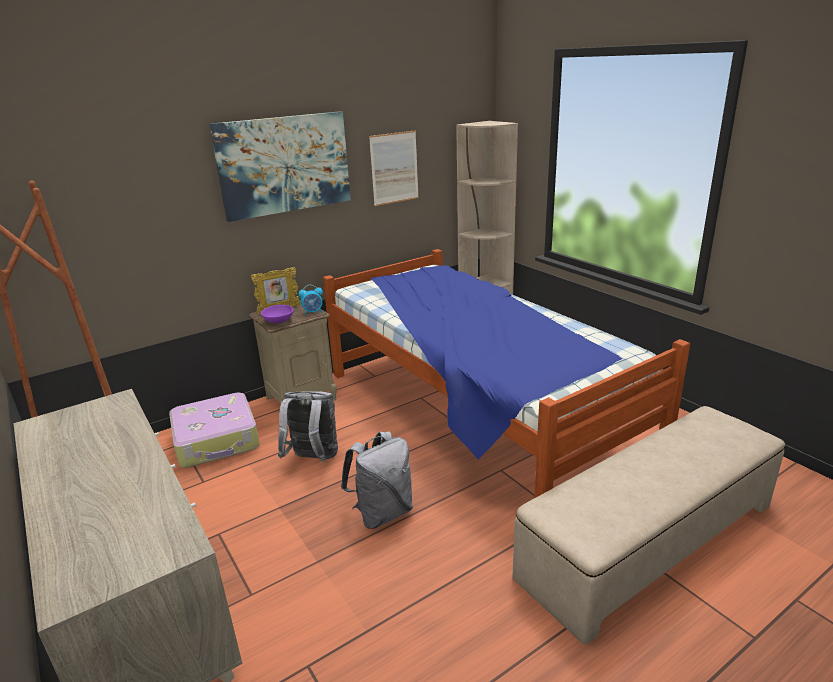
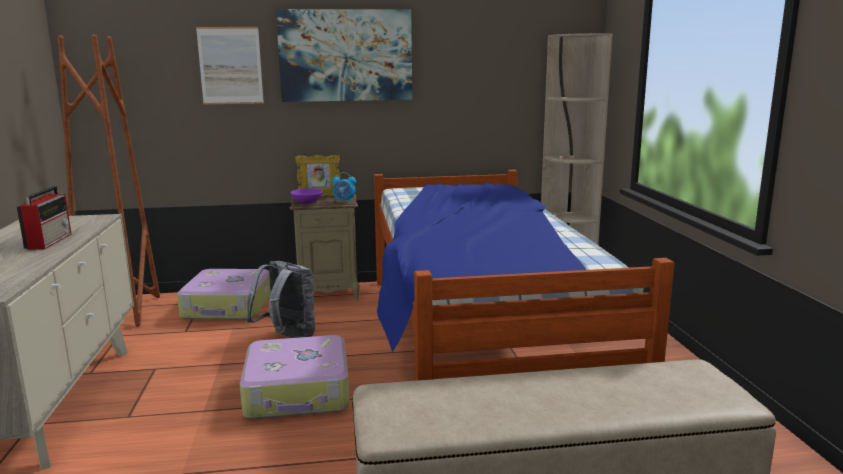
camera: 25 degrees right, 10 degrees down
(116, 451) = (50, 241): none -> radio
(382, 513) = (298, 392): grey backpack -> suitcase
(394, 168) = (468, 74): picture -> picture (230, 65)

